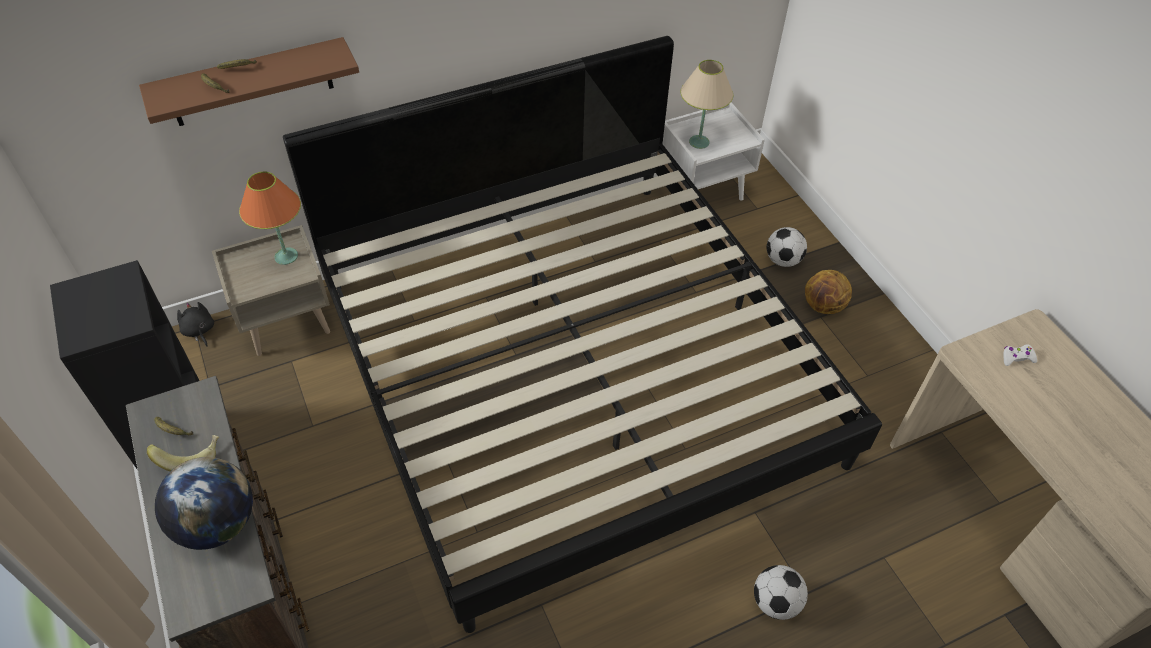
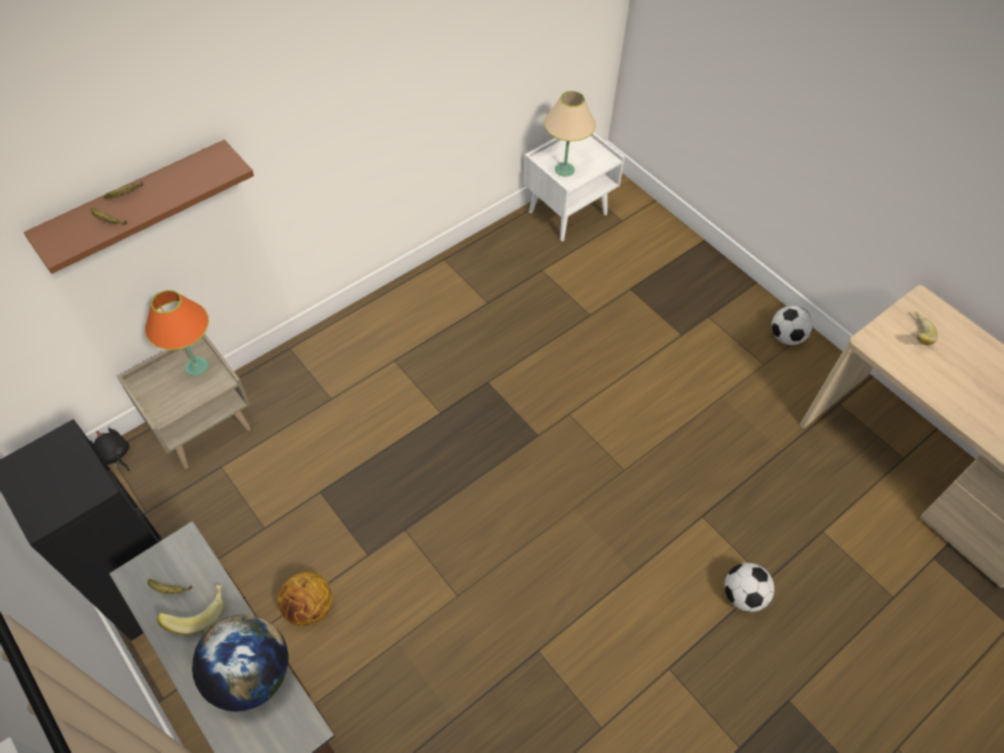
camera: 15 degrees left, 5 degrees up
(574, 369) = (500, 415): bed -> none
(783, 260) = (659, 268): football -> football (786, 337)
(823, 306) = (707, 305): basketball -> basketball (309, 608)
(1016, 358) = (915, 335): white game controller -> banana

